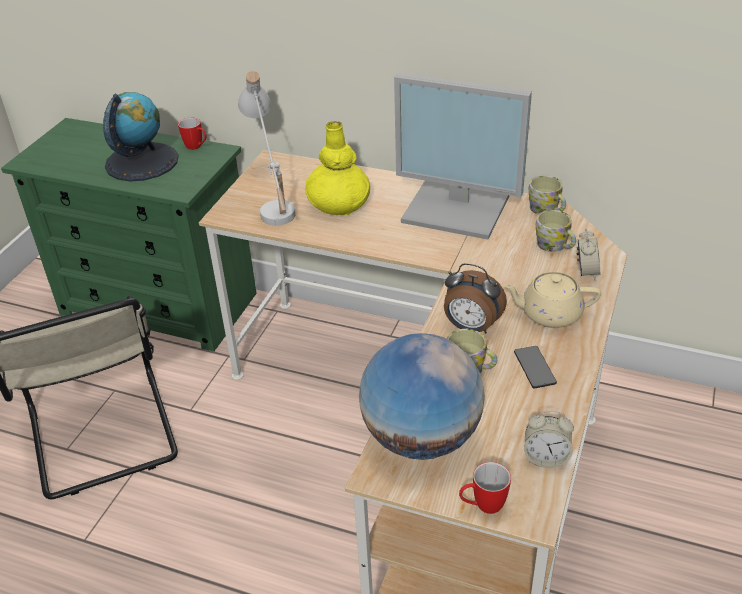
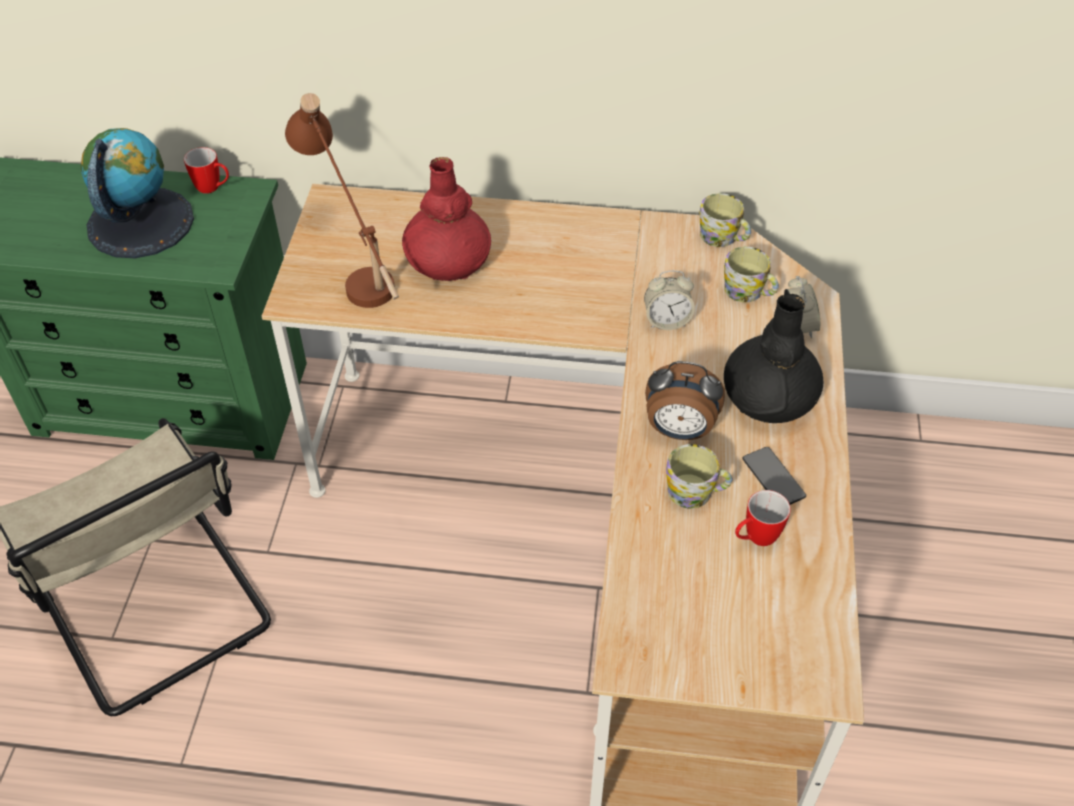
camera: 15 degrees left, 10 degrees up
(273, 201) = (356, 268): white table lamp -> brown table lamp
(339, 203) = (448, 260): yellow vase -> red vase
(420, 437) = (664, 602): globe -> none
(458, 208) = (610, 249): monitor -> none
(482, 506) = (766, 684): mug -> mug (755, 539)
(546, 458) = (822, 604): alarm clock -> alarm clock (666, 321)
(549, 314) = (769, 396): beige teapot -> black vase

